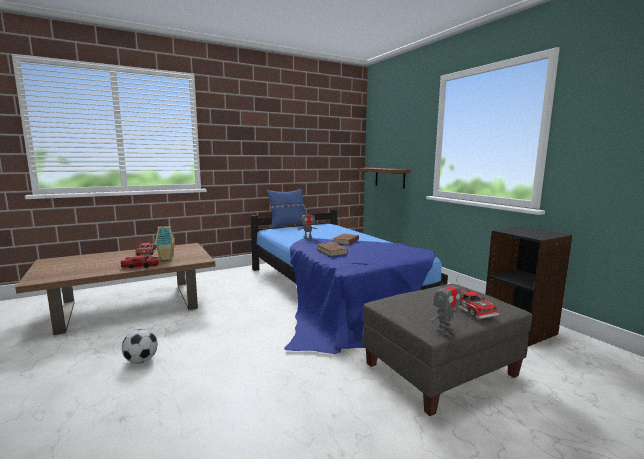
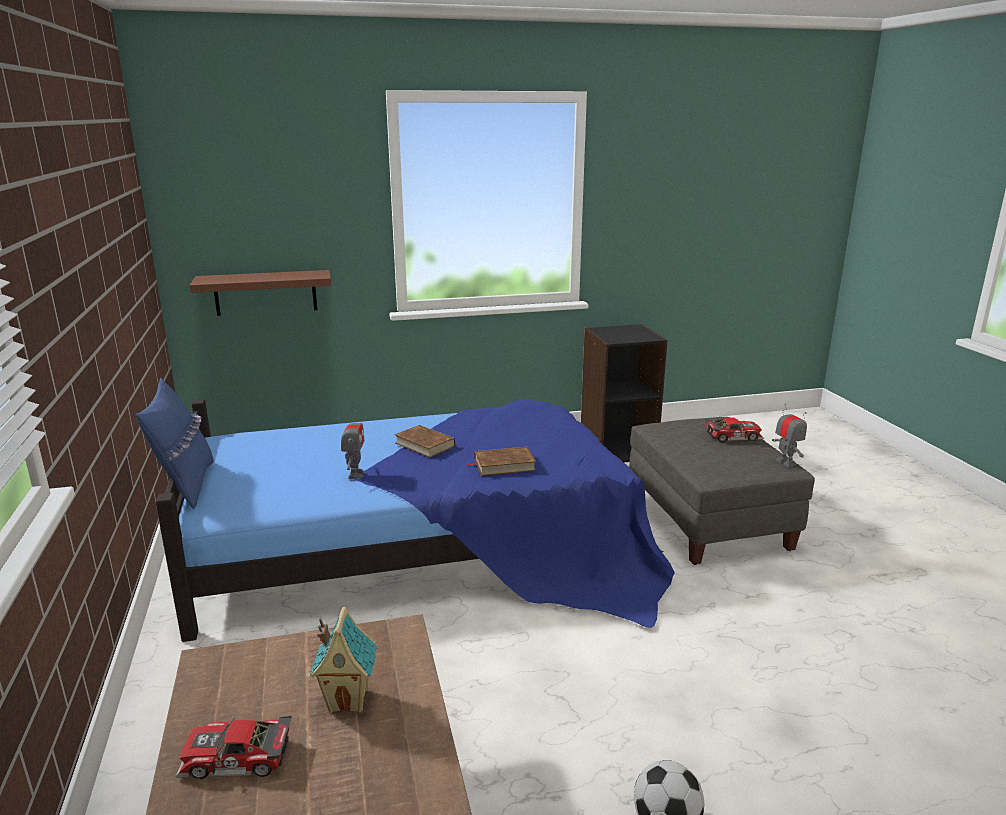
camera: 75 degrees left, 10 degrees up
(140, 266) = (408, 746): red toy car -> none

